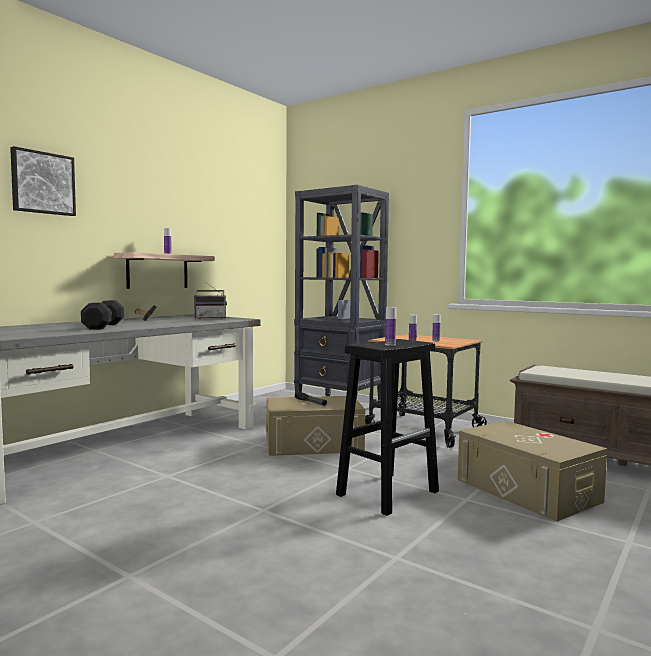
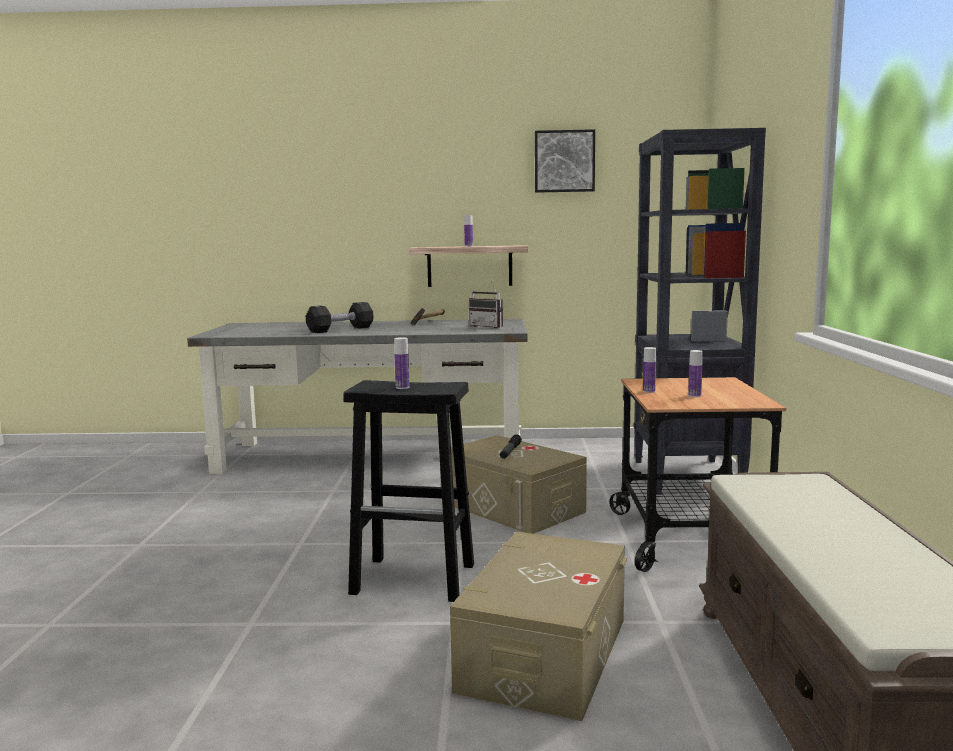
camera: 55 degrees right, 5 degrees up
(42, 183) = (334, 182): picture -> picture (564, 161)

